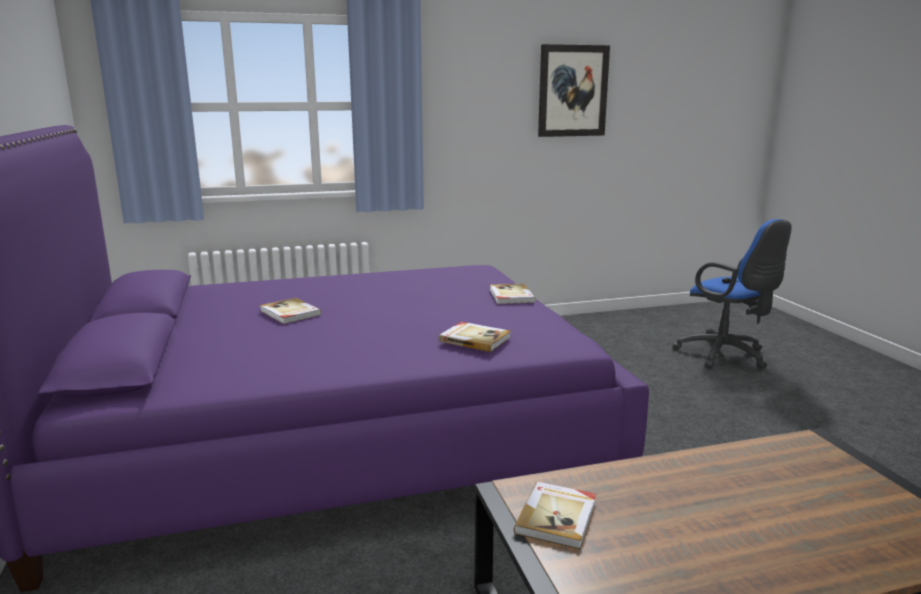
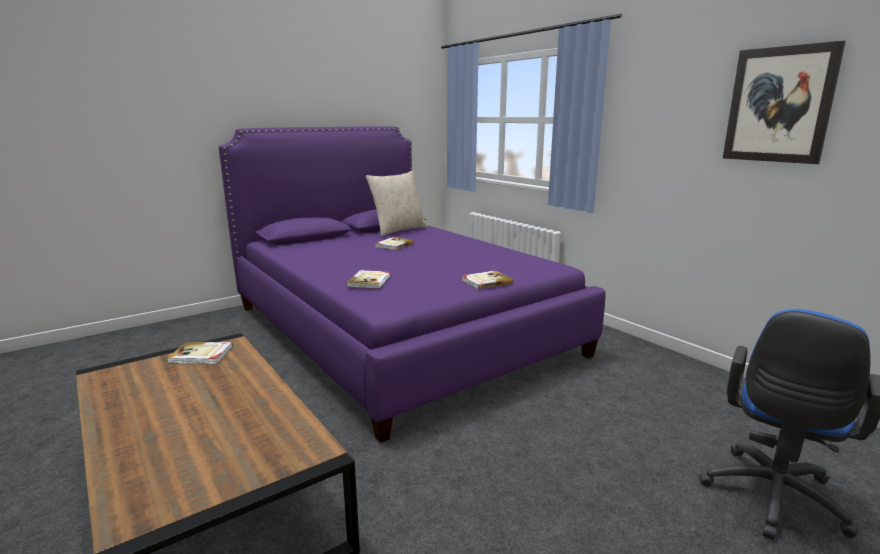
camera: 70 degrees right, 0 degrees up
(194, 302) = (398, 230): none -> beige pillow

